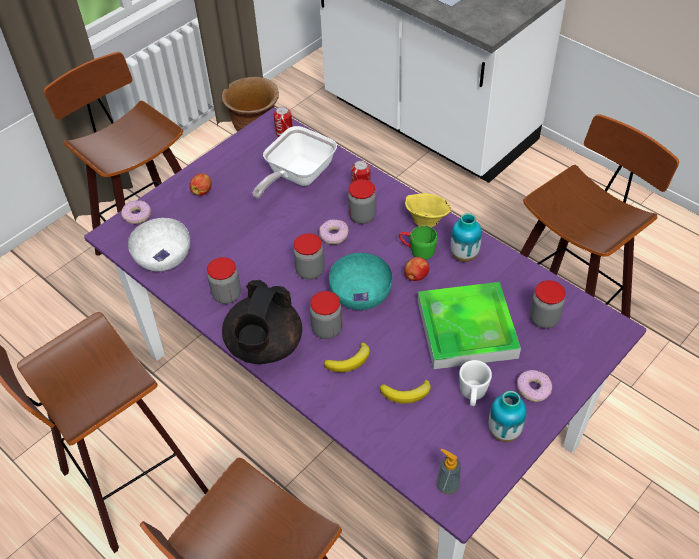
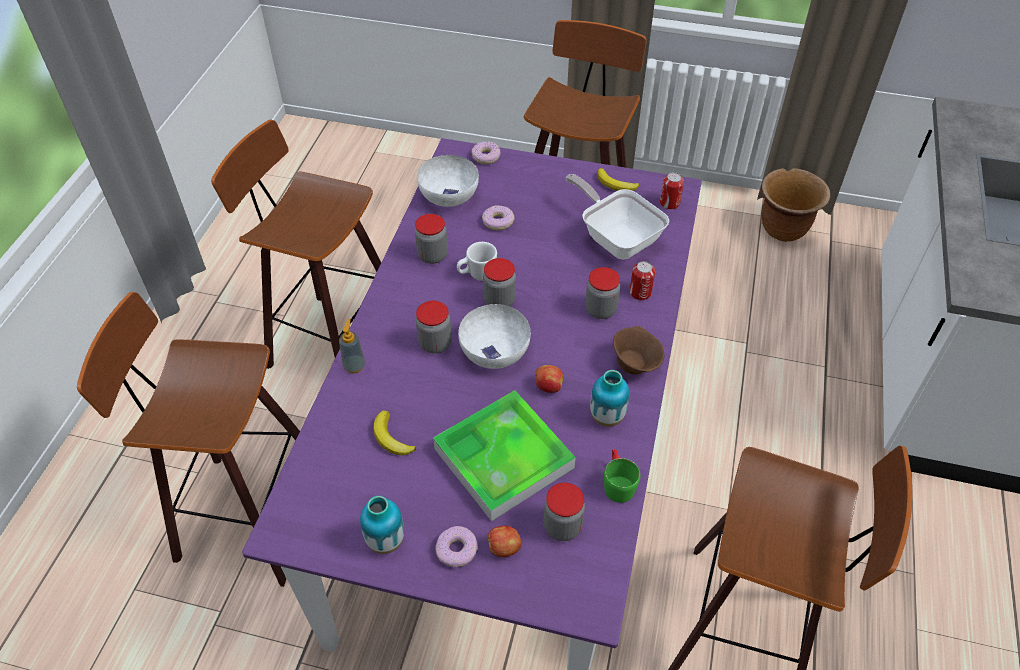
camera: 60 degrees right, 0 degrees up
(202, 191) = (546, 183): apple -> apple (504, 548)
(264, 346) = (388, 307): black teapot -> none
(296, 177) = (616, 238): frying pan -> frying pan turned 45 degrees clockwise
(334, 235) = (558, 298): donut -> donut (498, 221)
(349, 361) = (406, 376): banana -> banana (615, 184)
(361, 294) = (495, 352): turquoise bowl -> white bowl
(417, 250) = (585, 373): green mug -> green mug (617, 482)
(426, 220) = (635, 364): yellow bowl -> brown bowl
(447, 485) = (298, 514): soap dispenser -> soap dispenser (354, 366)
(472, 395) = (418, 495): white mug -> white mug (477, 274)

